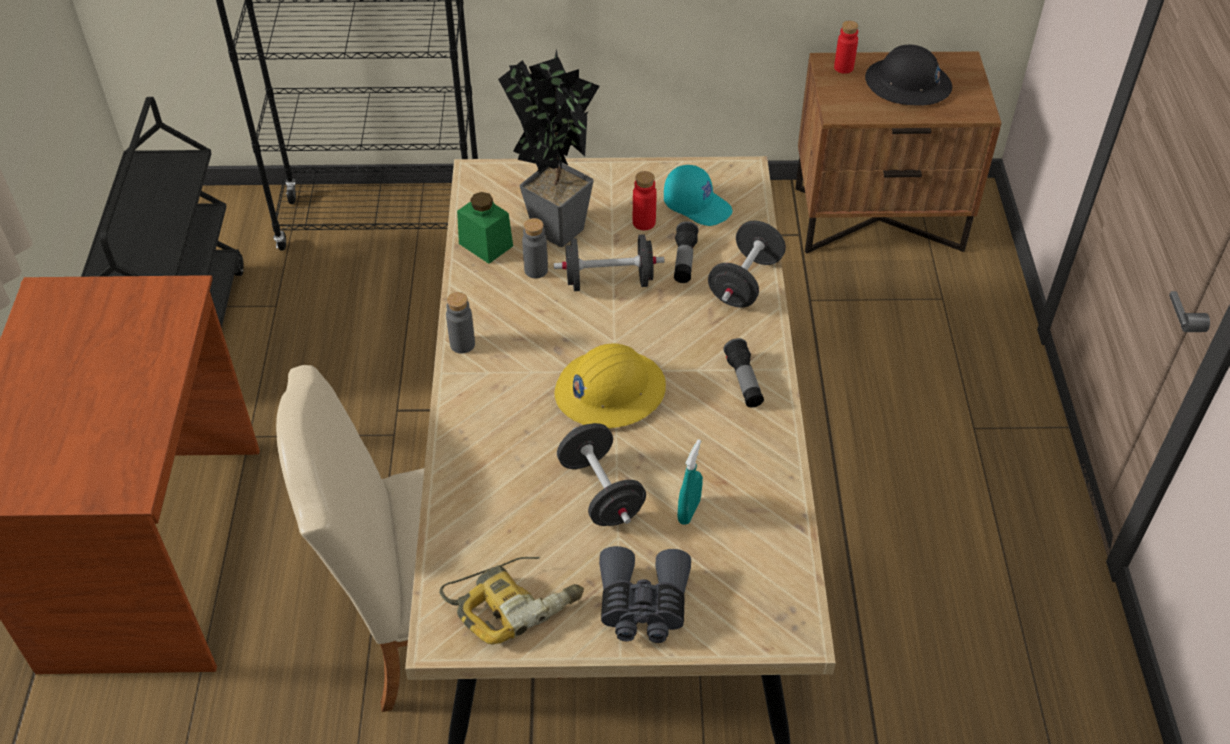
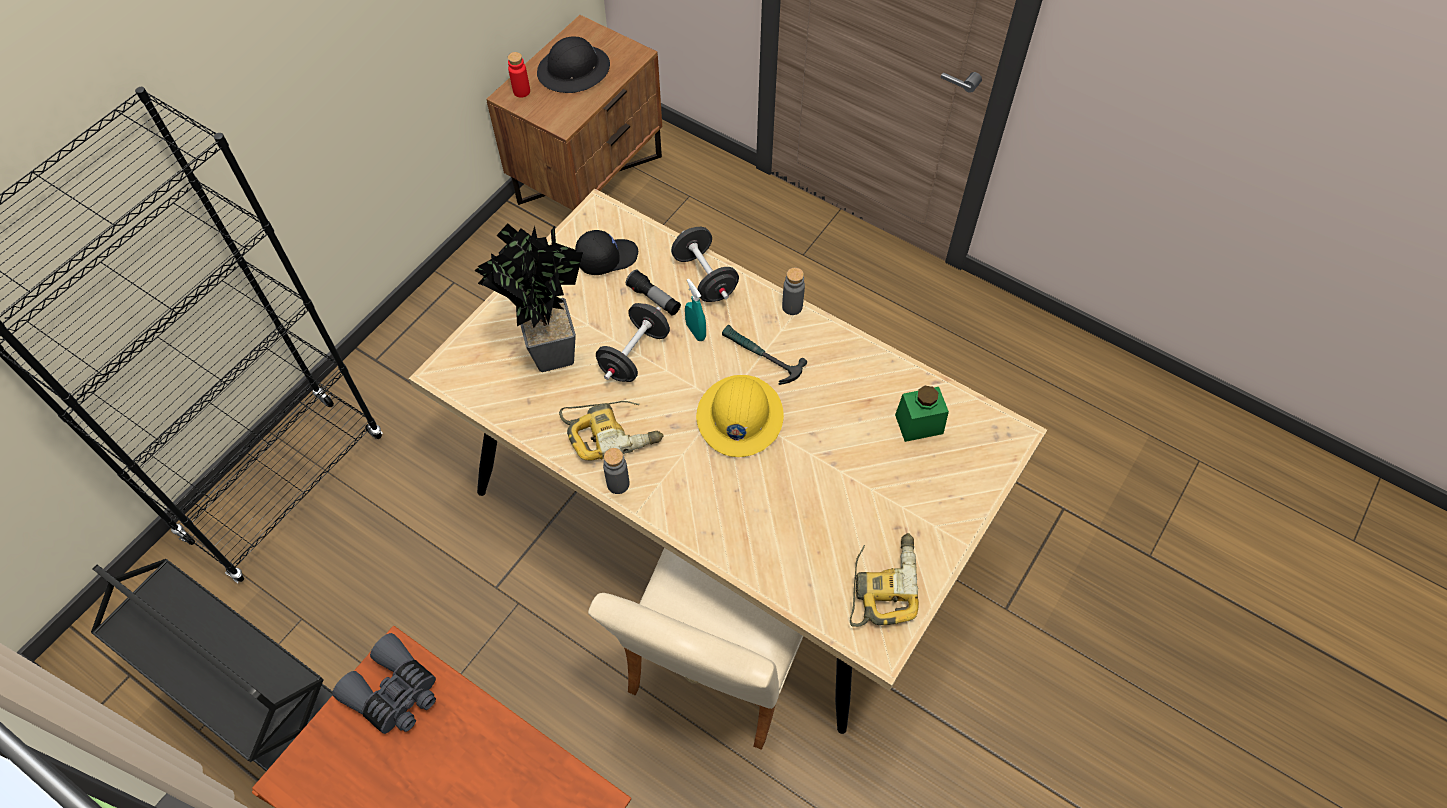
camera: 55 degrees left, 10 degrees up
(486, 245) = (526, 410): green jar -> green jar (919, 424)
(513, 311) = (612, 432): none -> power drill
(536, 270) = (583, 393): grey bottle -> grey bottle (792, 307)
(601, 492) = (825, 476): black dumbbell -> none
(643, 605) = (936, 507): grey binoculars -> grey binoculars (394, 693)
(644, 222) = (594, 299): red bottle -> none
(689, 511) = (879, 435): turquoise spray bottle -> turquoise spray bottle (695, 332)
(694, 369) = (760, 356): none -> hammer
(697, 205) = (606, 257): turquoise cap -> black cap
(743, 381) = (793, 335): flashlight -> none

